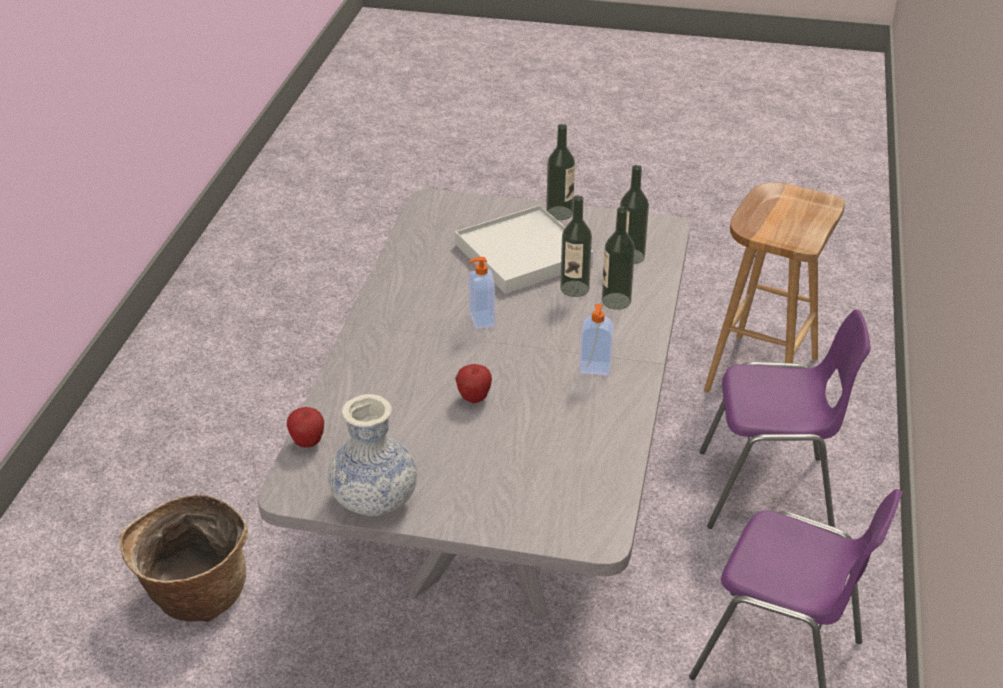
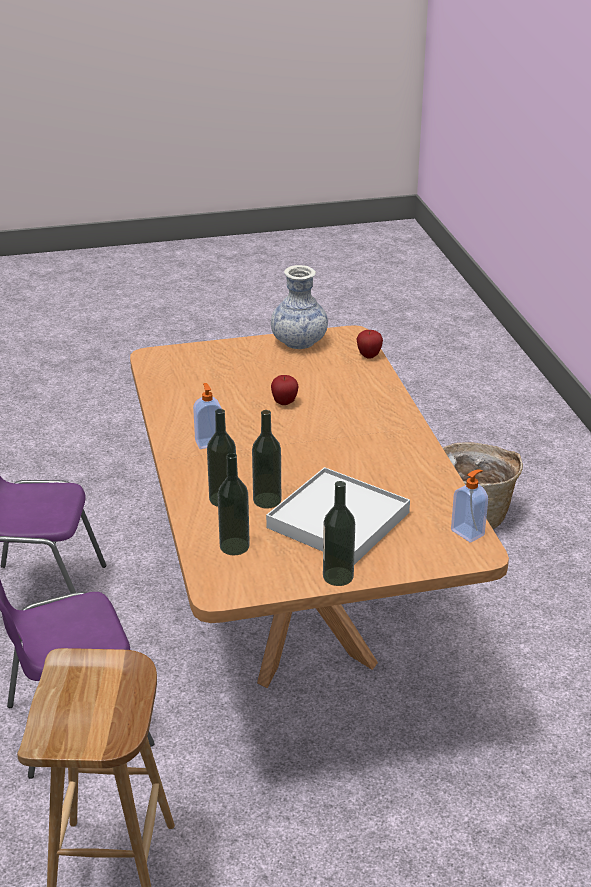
camera: 155 degrees right, 5 degrees down
(480, 320) = (326, 454): soap dispenser -> soap dispenser (468, 532)
(500, 531) = (296, 617): grey dining table -> brown dining table

